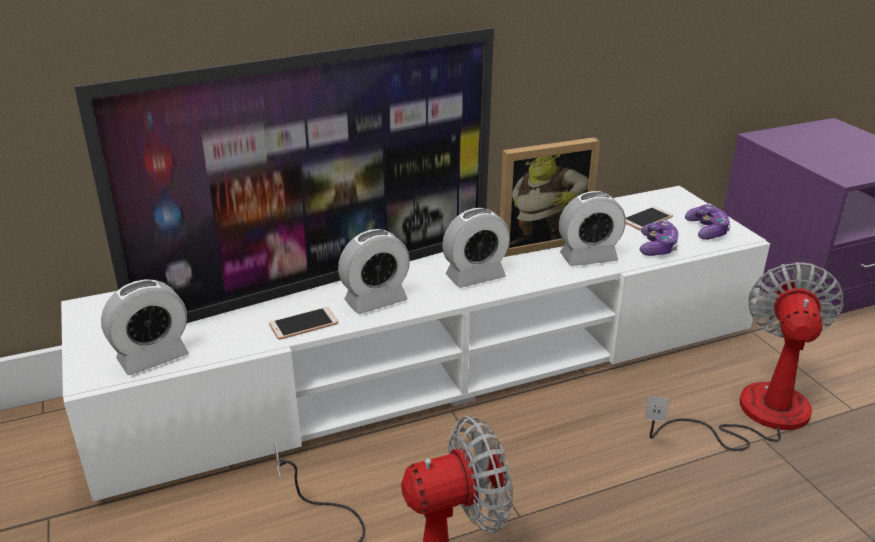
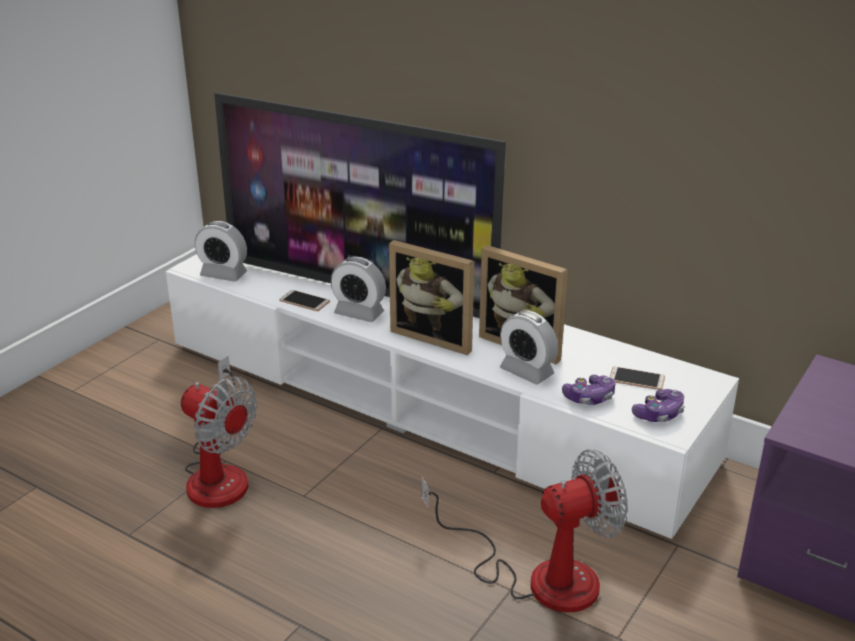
camera: 55 degrees right, 0 degrees up
(475, 277) = (435, 336): alarm clock -> picture frame

